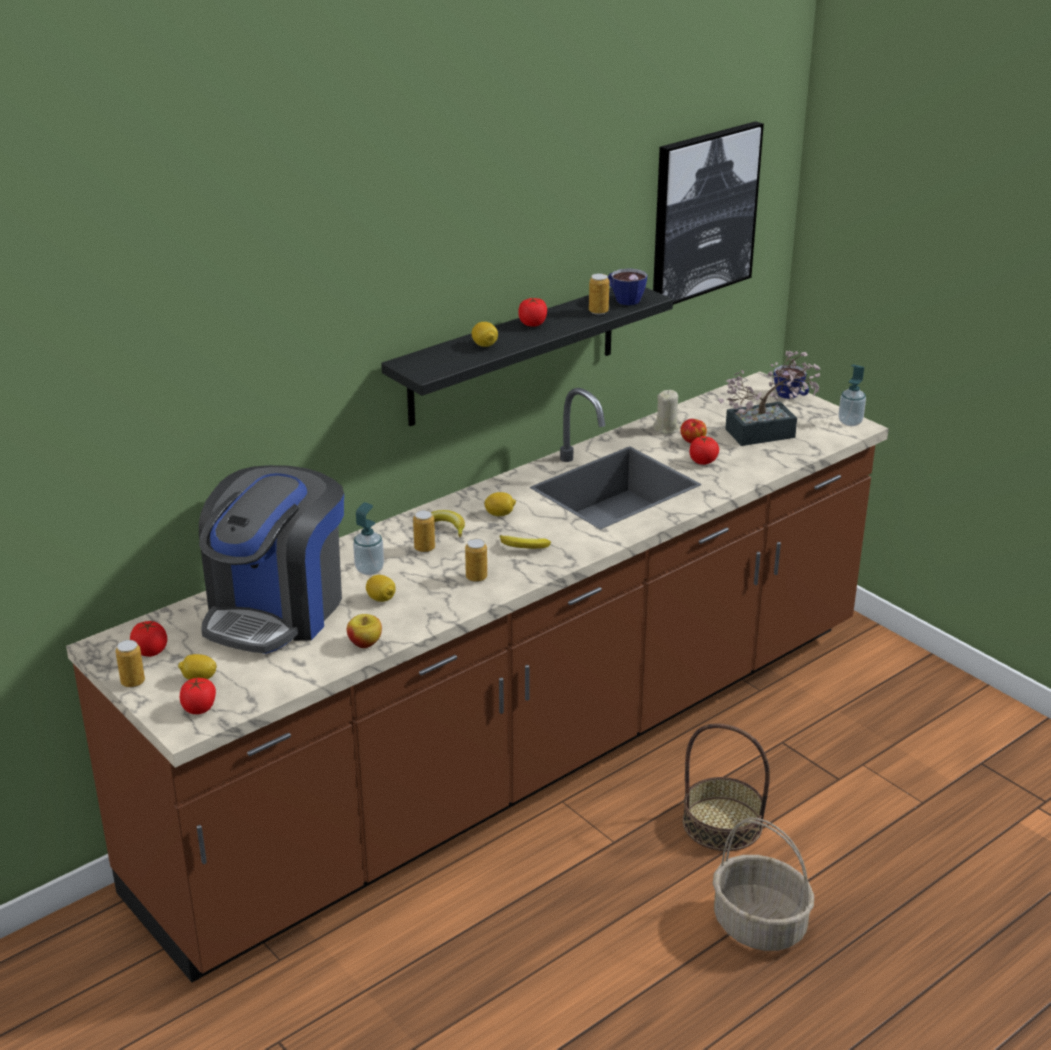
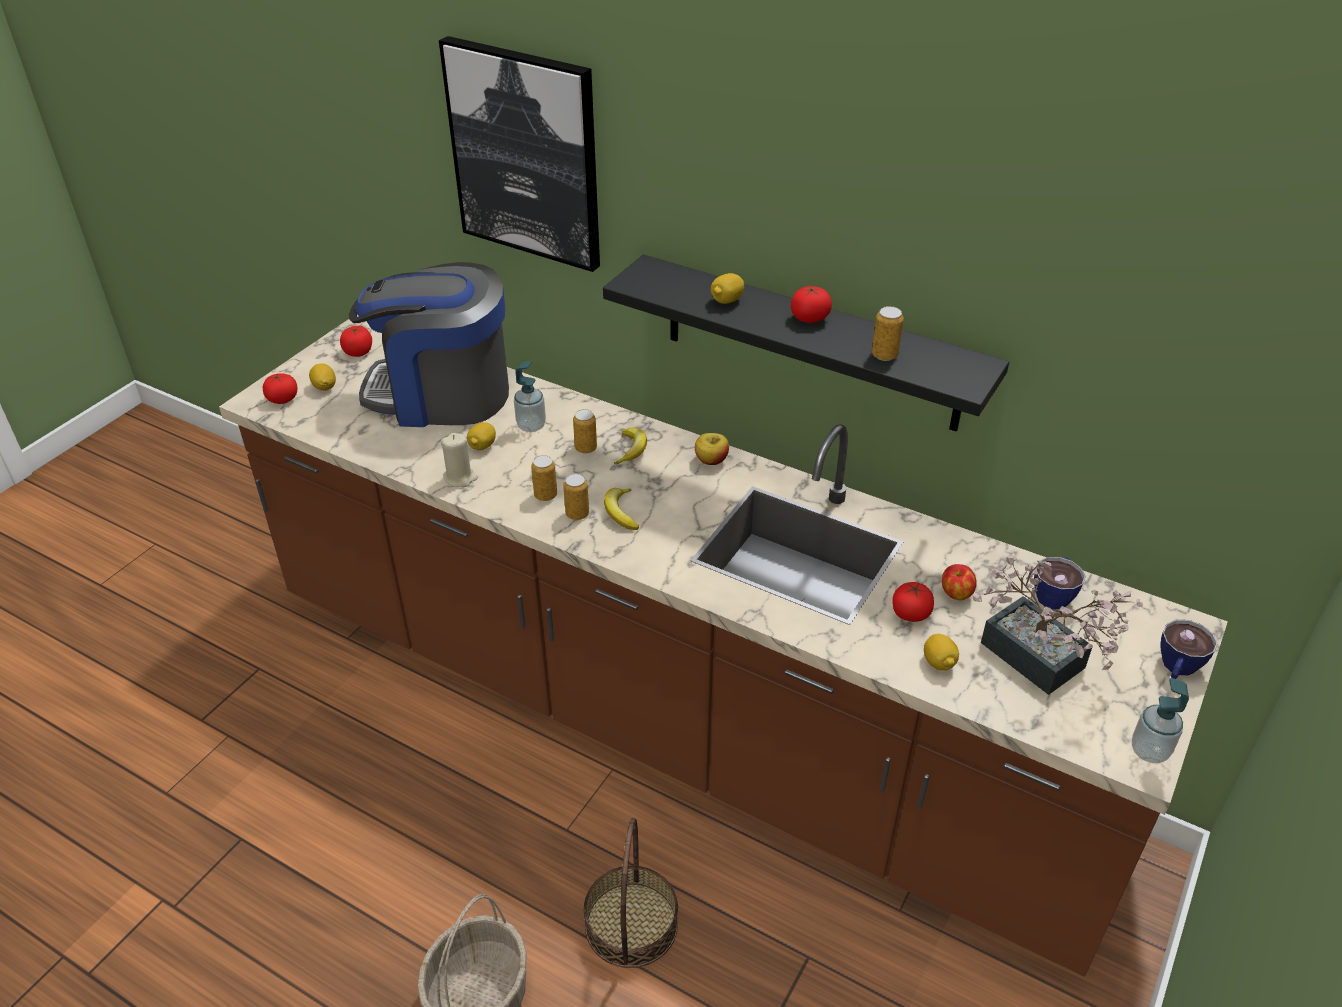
camera: 70 degrees right, 10 degrees up
(133, 682) = (312, 358): can -> can (577, 514)
(365, 643) = (404, 457): apple -> apple (711, 460)
(500, 514) = (680, 480): lemon -> lemon (938, 663)
(624, 299) = (940, 366): cup -> cup (1054, 594)
(666, 429) = (972, 563): beige candle -> beige candle (460, 478)
(703, 213) = (1171, 343): picture -> picture (526, 154)

